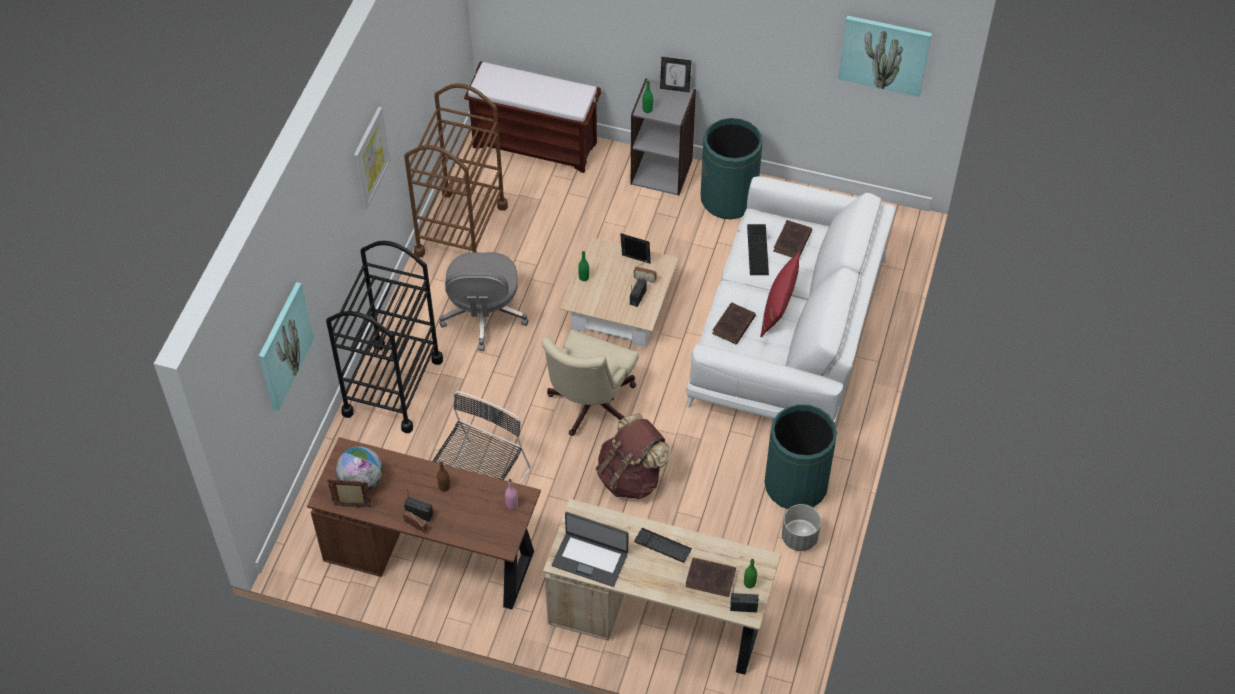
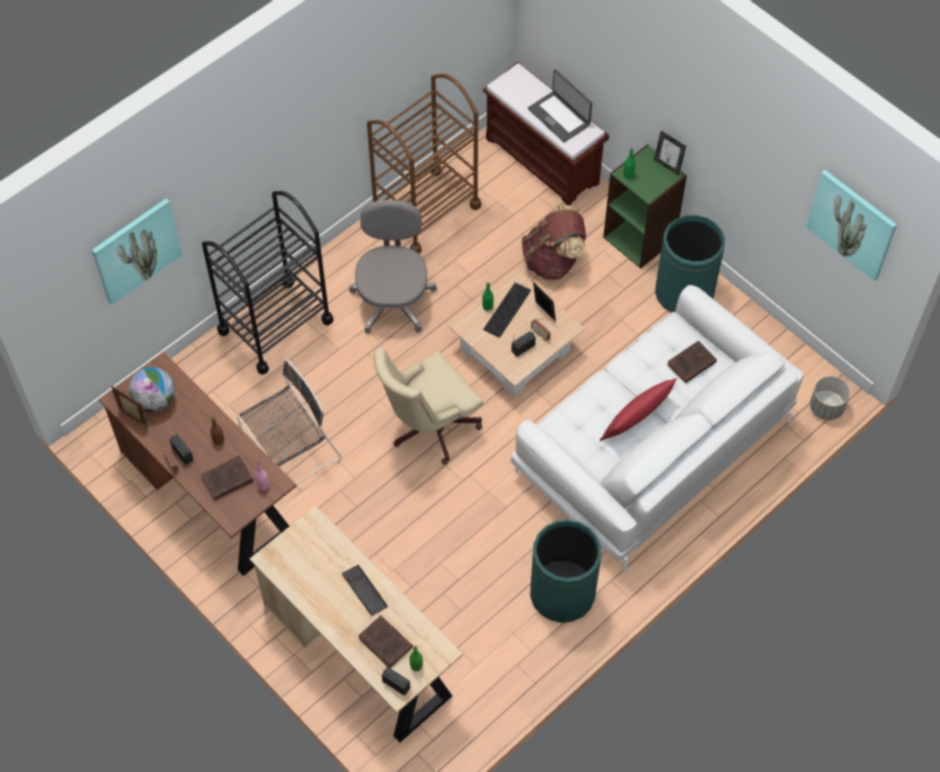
camera: 30 degrees right, 5 degrees up
(370, 158) = (313, 112): picture -> none
(484, 316) = (393, 299): grey office chair -> grey office chair turned 150 degrees clockwise
(590, 558) = (295, 569): laptop -> laptop (559, 116)
(631, 477) = (422, 510): brown backpack -> brown backpack (553, 261)
(662, 171) = (640, 238): grey bookcase -> green bookcase
(733, 326) = (581, 418): brown book -> brown book (226, 480)
(757, 249) = (654, 356): keyboard -> keyboard (507, 310)
(799, 538) = (532, 644): grey planter -> grey planter (826, 408)

